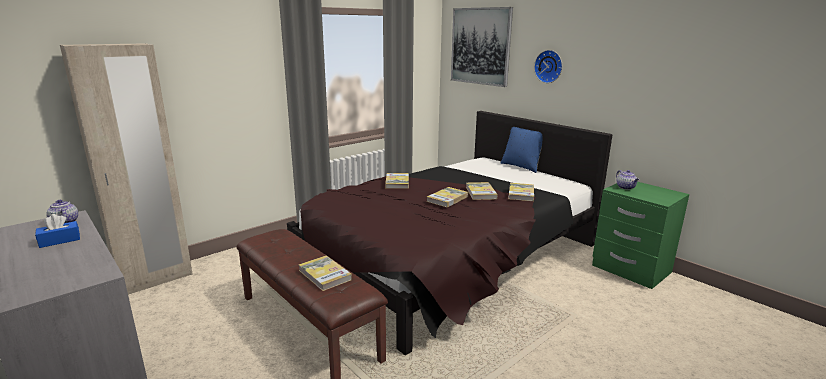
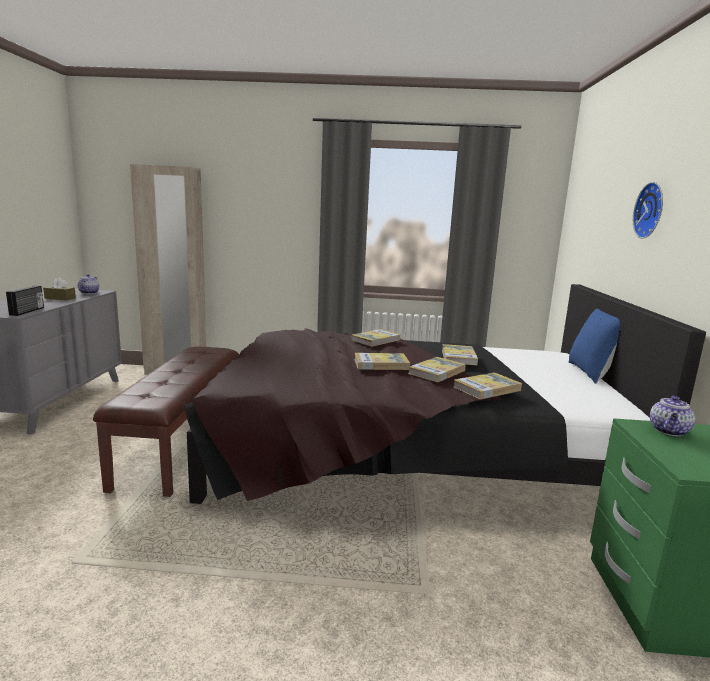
camera: 45 degrees right, 5 degrees down
(60, 240) = (60, 298): blue tissue box -> brown tissue box
(96, 266) = (28, 311): none -> radio
(325, 275) = (166, 383): book -> book (458, 357)
(480, 46) = (594, 189): picture -> none

